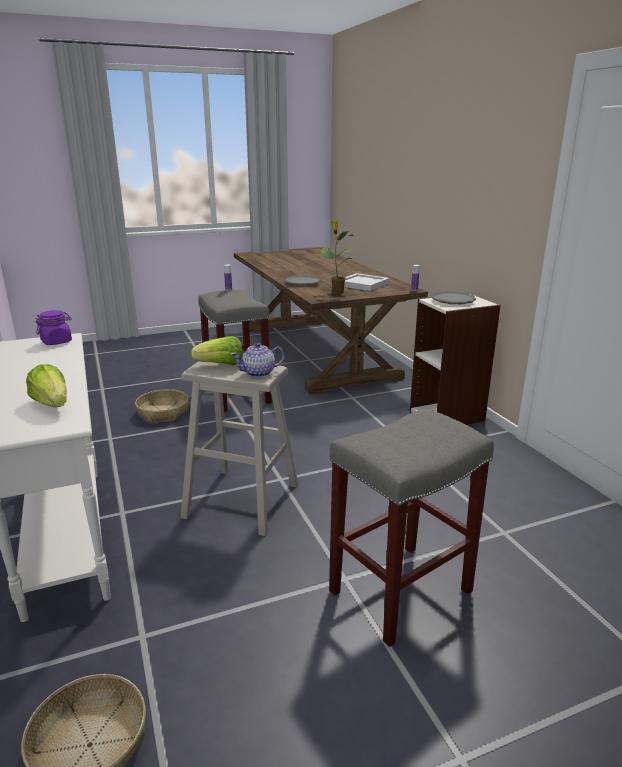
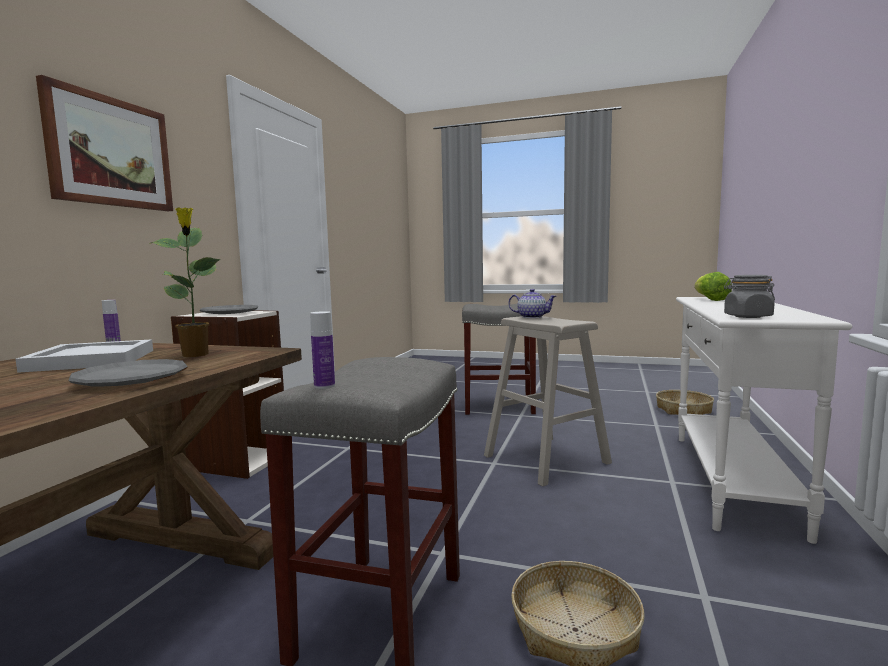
camera: 140 degrees left, 15 degrees down
(57, 342) = (747, 316): purple jar -> grey jar
(221, 365) = (555, 321): lettuce -> none
(466, 172) = (110, 152): none -> picture

